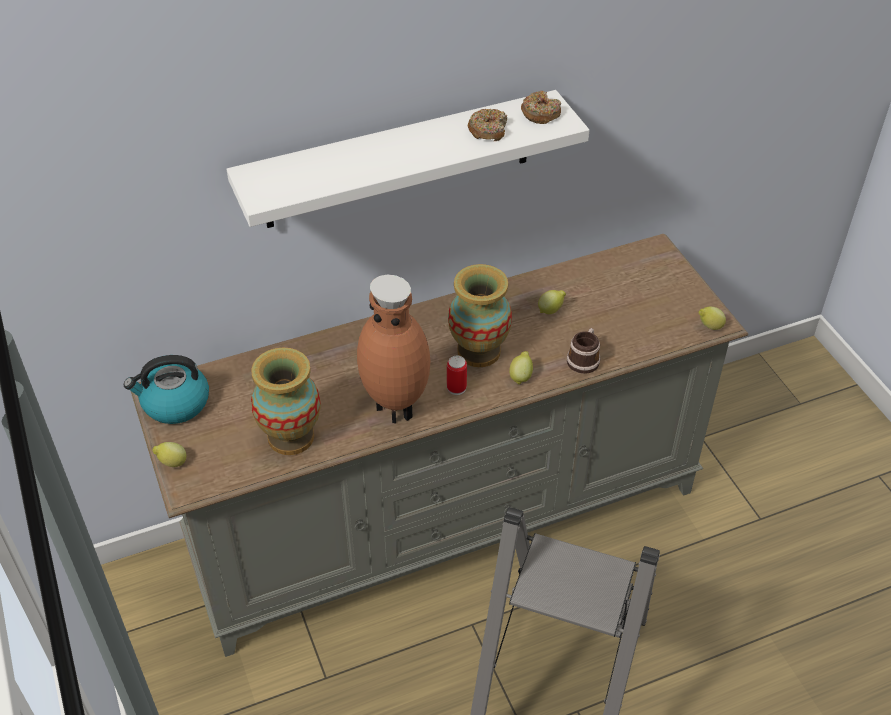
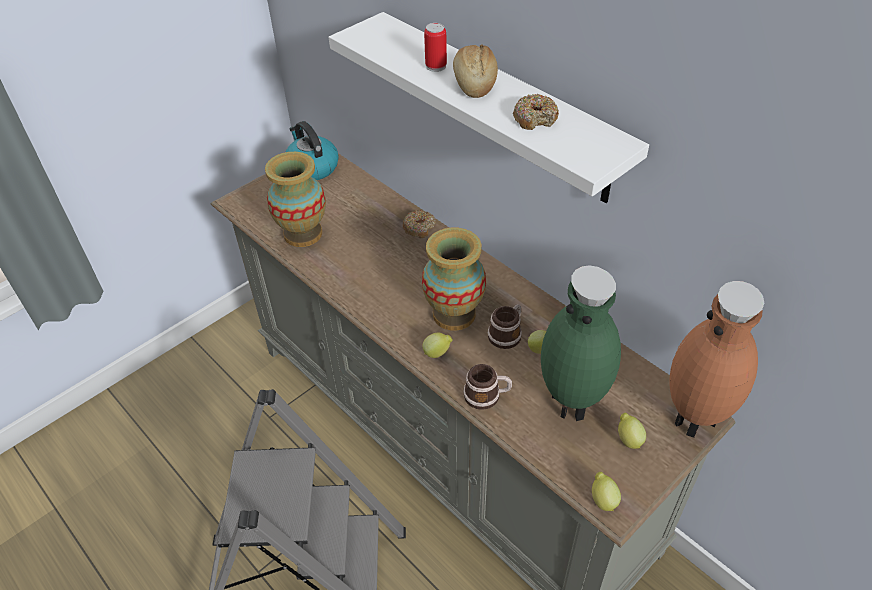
camera: 70 degrees right, 0 degrees up
(172, 463) = (256, 186): lemon -> lemon (628, 439)
(397, 407) = (360, 282): brown vase -> brown vase (695, 420)
(410, 146) = (474, 83): none -> bread
(456, 388) = (400, 313): can -> can (436, 66)
(521, 324) = (507, 333): none -> mug
(540, 113) = (593, 143): donut -> donut (419, 228)
(614, 310) = (573, 403): none -> green vase

